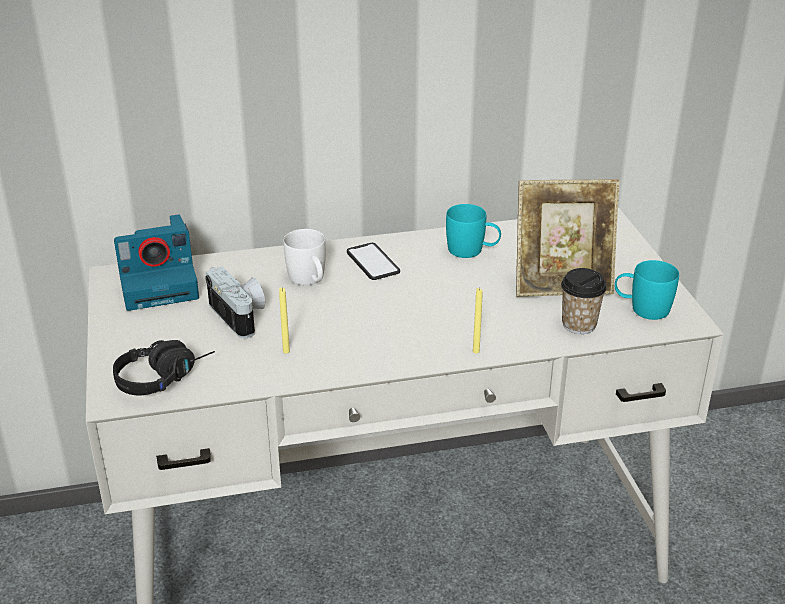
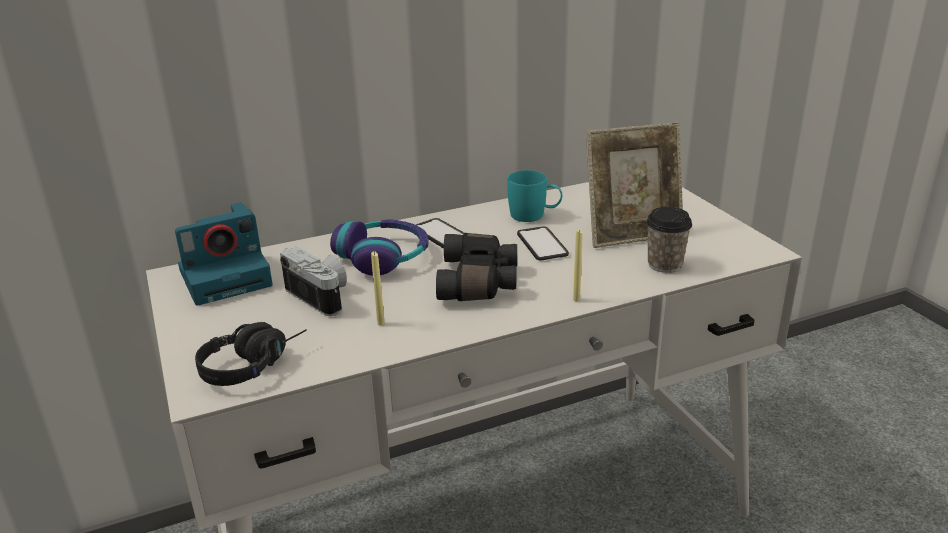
camera: 10 degrees left, 5 degrees down
(309, 280) = (383, 257): white mug -> headphones
(391, 320) = (480, 282): none -> black binoculars
(467, 286) = (542, 244): none -> phone
(642, 308) = (716, 244): turquoise mug -> none

